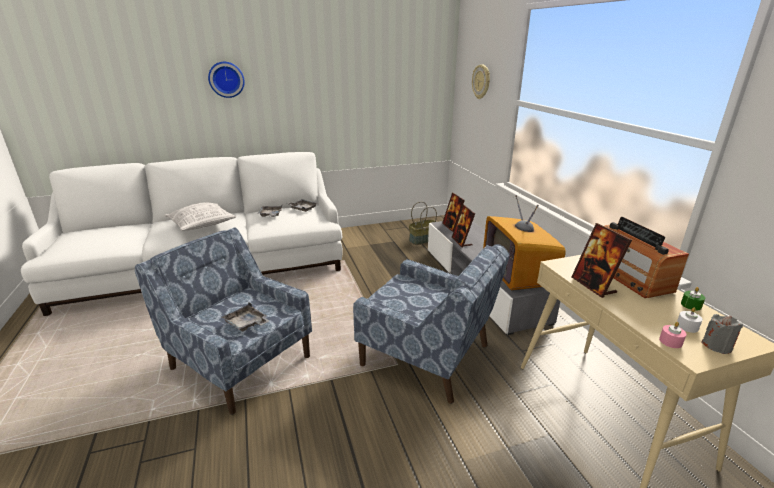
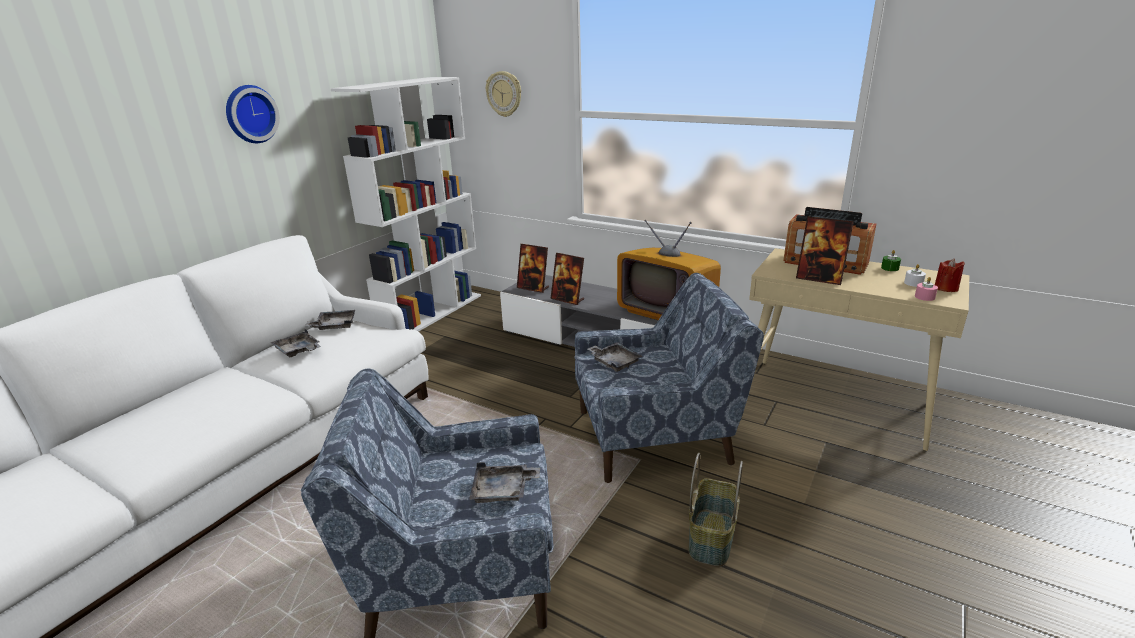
camera: 40 degrees left, 0 degrees up
(202, 225) = (197, 408): pillow -> none
(226, 79) = (113, 132): wall clock -> wall clock (250, 114)
(404, 225) = (431, 313): none -> white bookcase
(410, 288) = (614, 362): none -> grey tray
(423, 240) = (479, 321): basket -> basket (710, 536)
(716, 346) = (946, 288): grey candle -> red candle

